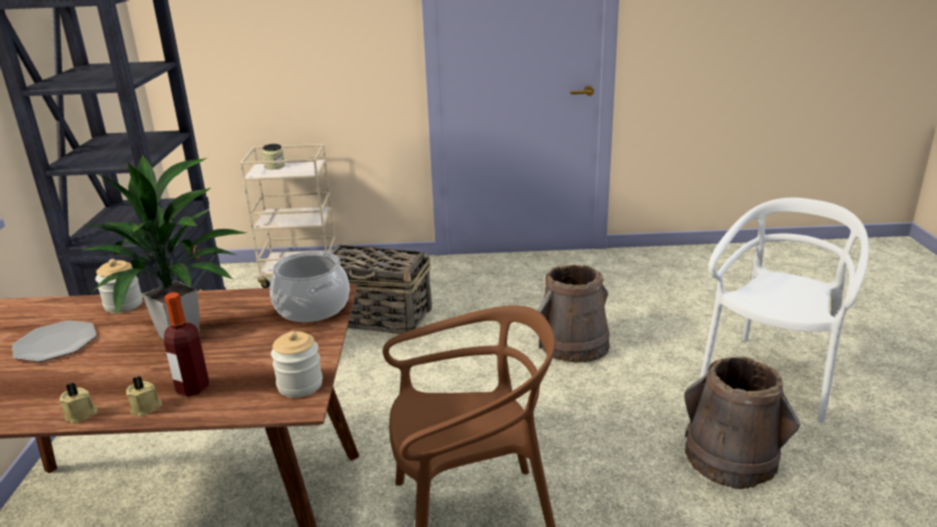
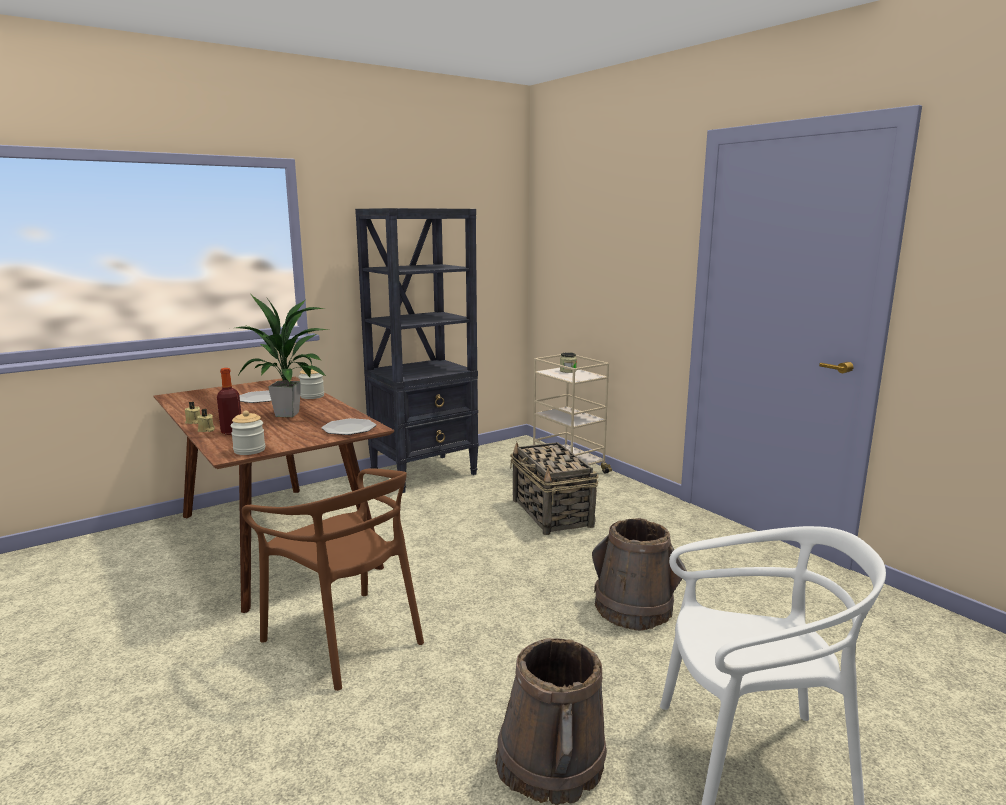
camera: 55 degrees right, 10 degrees down
(313, 307) = (349, 429): cooking pot -> plate

